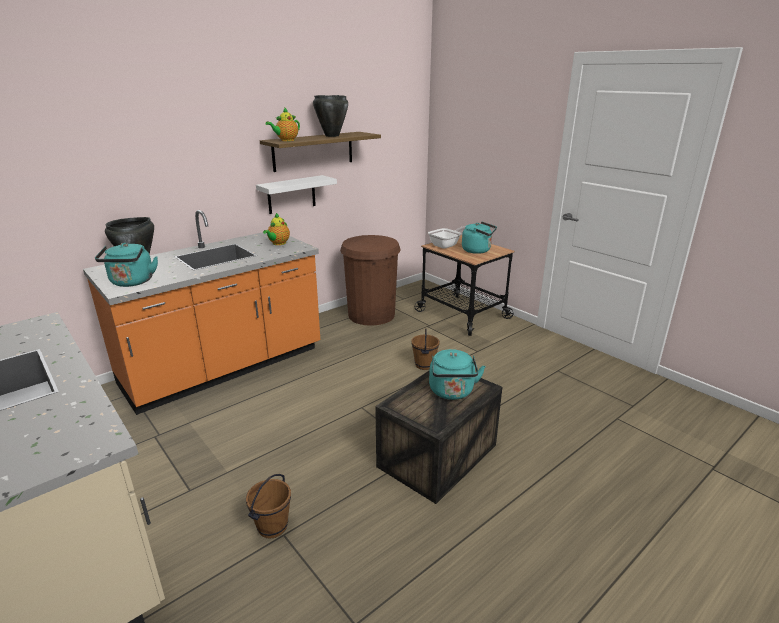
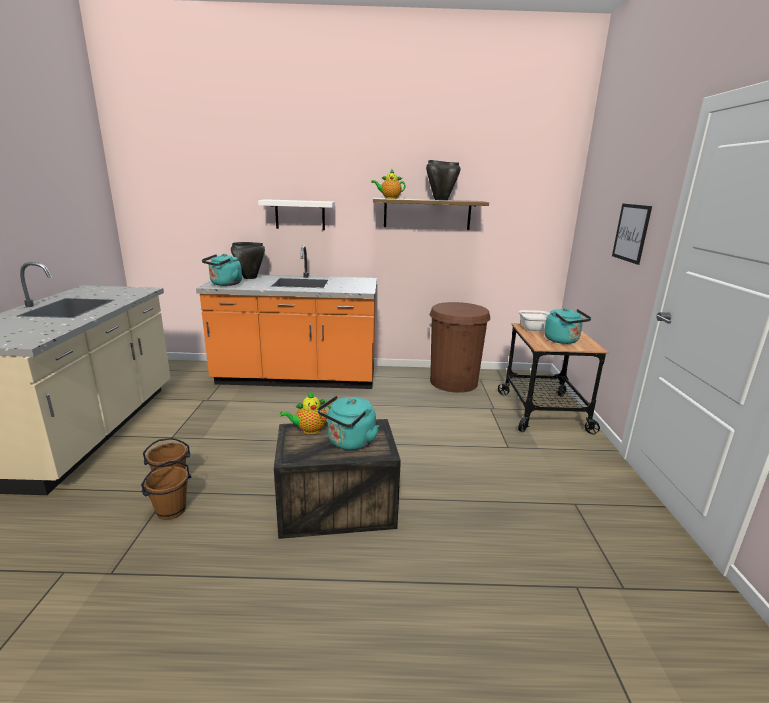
camera: 40 degrees right, 5 degrees down
(278, 243) = (355, 285): teapot -> teapot (309, 430)
(291, 194) = (399, 250): white shelf -> white shelf (300, 215)
(424, 365) = (437, 436): brown bucket -> brown bucket (171, 510)
(511, 152) = (631, 233): none -> picture

